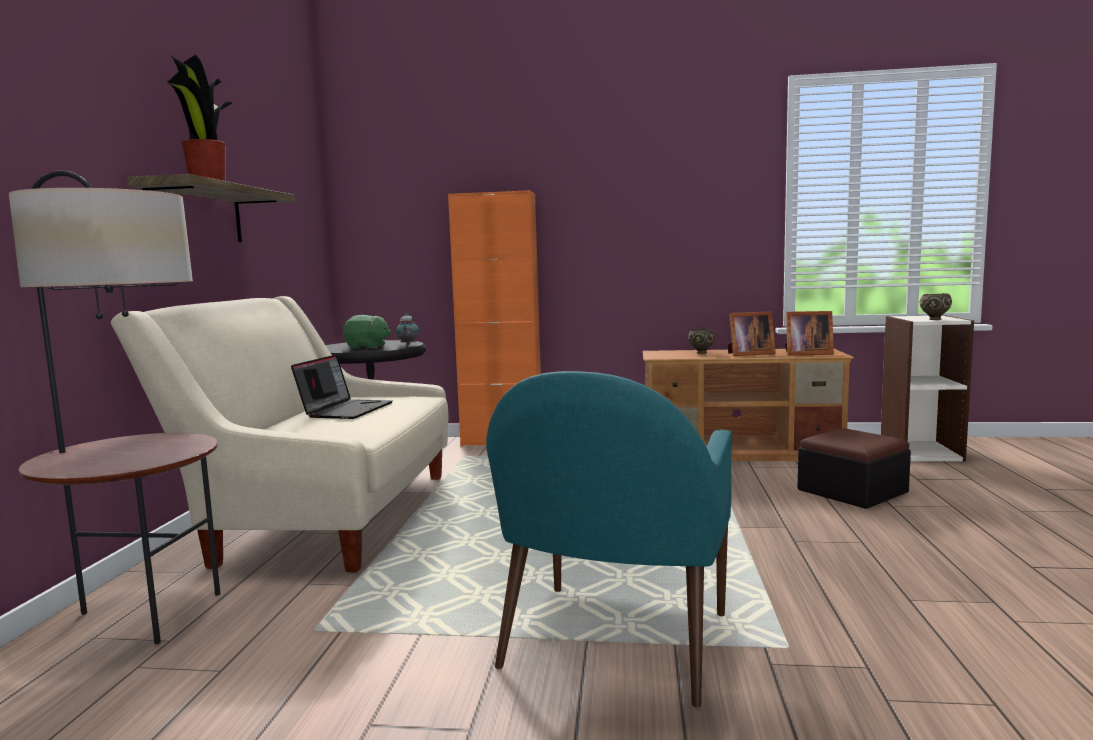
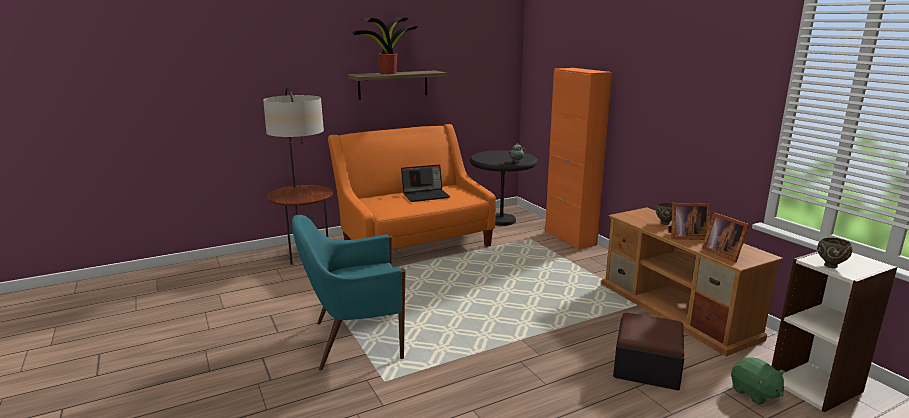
camera: 55 degrees right, 10 degrees up
(325, 515) = (414, 243): beige sofa -> orange sofa
(367, 347) = (497, 158): green plush toy -> green plush toy (754, 393)
(748, 354) = (685, 236): picture frame -> picture frame turned 45 degrees counterclockwise

